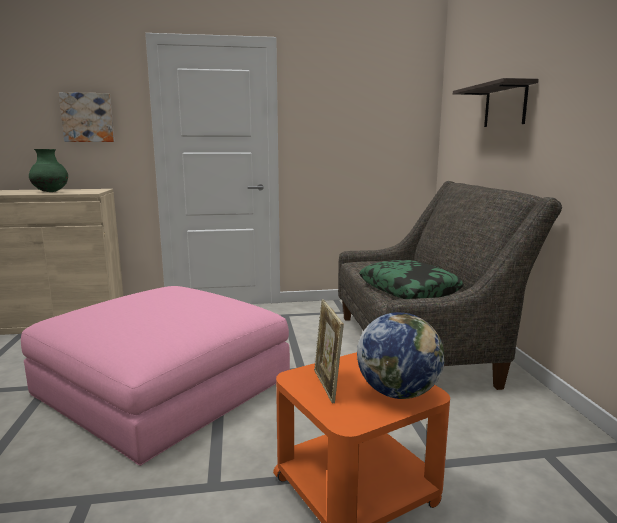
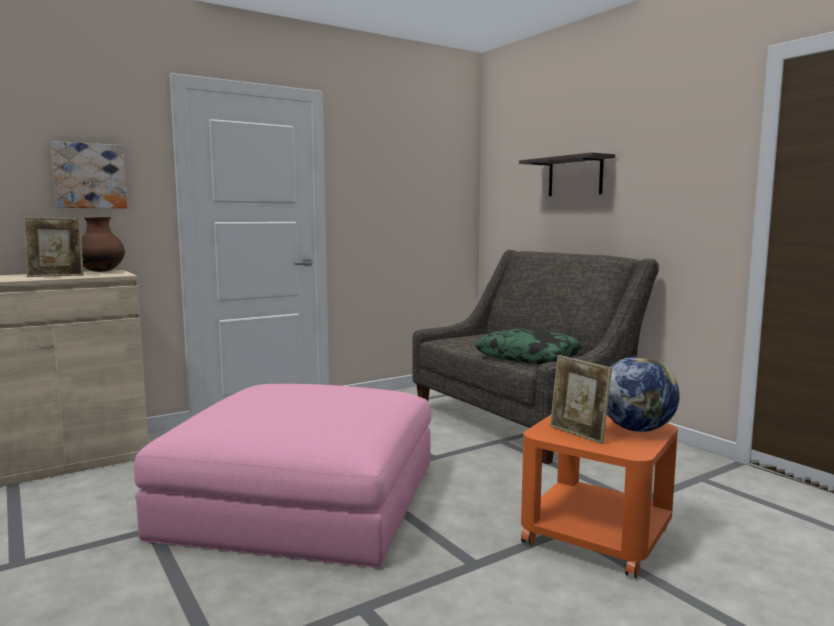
camera: 25 degrees left, 5 degrees down
(51, 192) = (56, 276): green vase -> picture frame
(91, 189) = (101, 272): none -> brown vase

